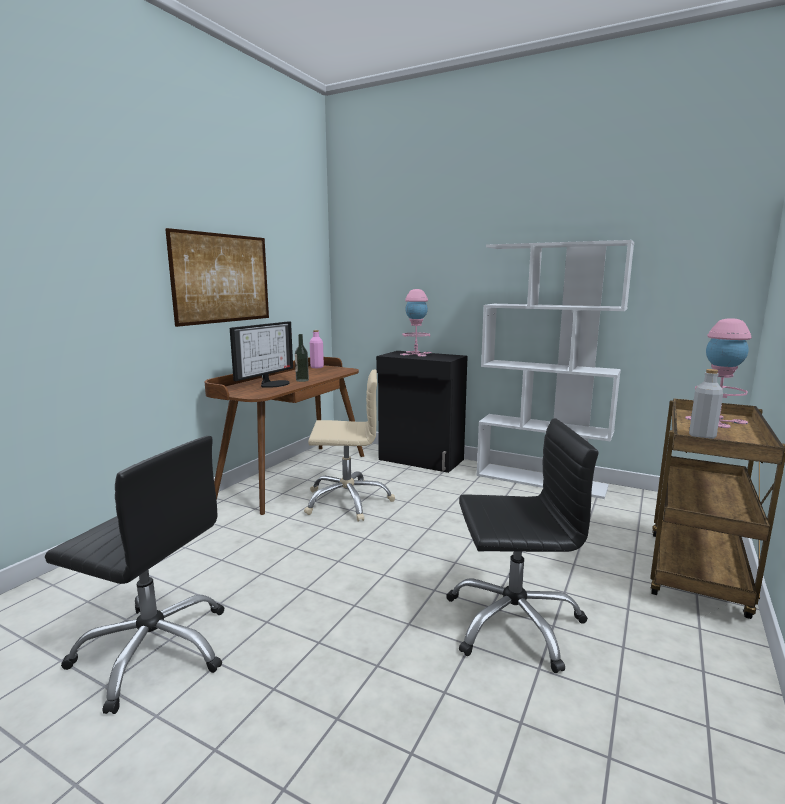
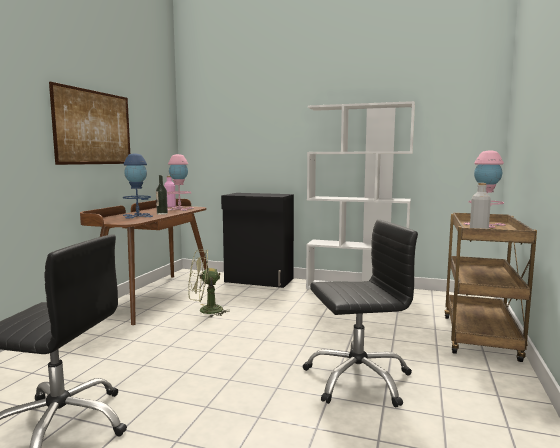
camera: 10 degrees left, 5 degrees down
(272, 383) = (137, 216): monitor -> blue table lamp
(347, 501) = (205, 311): beige office chair -> green fan
(416, 354) = (252, 194): pink table lamp -> pink table lamp (179, 209)

